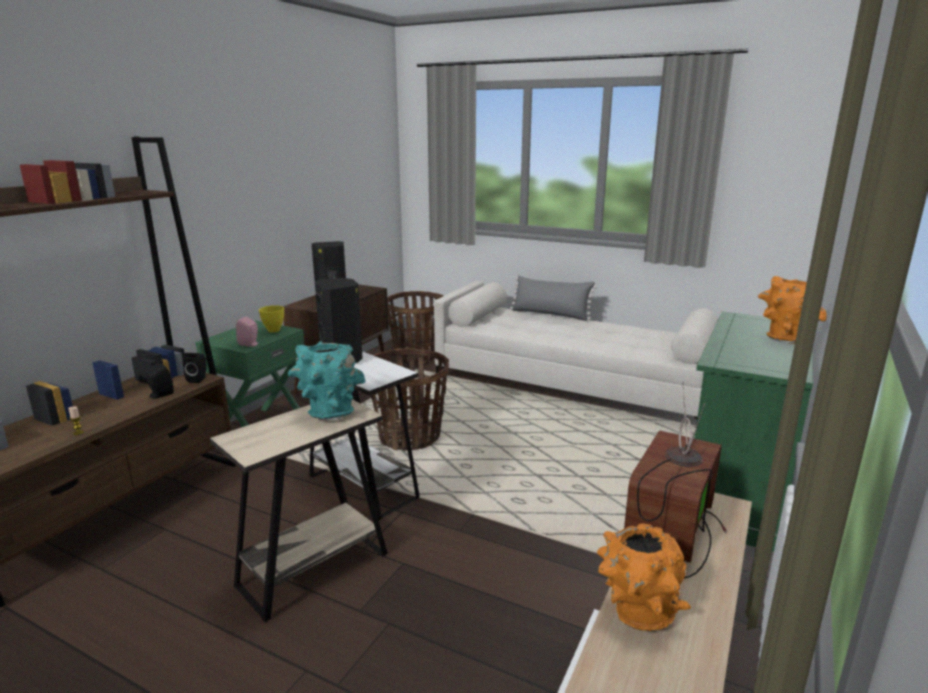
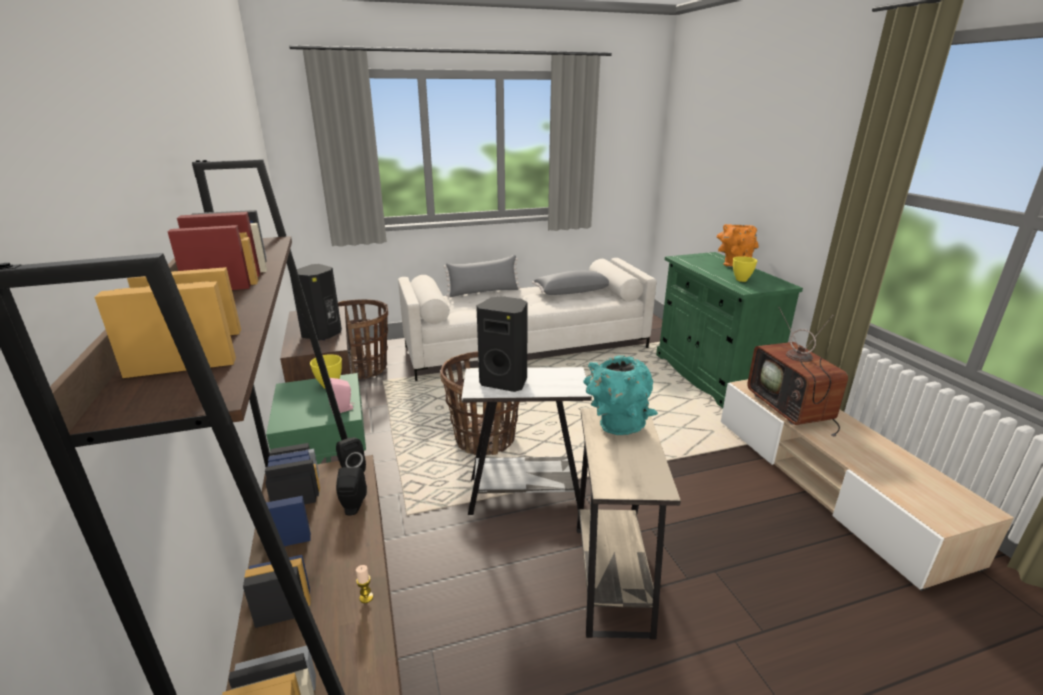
camera: 45 degrees left, 5 degrees up
(636, 615) = (862, 460): orange vase -> none
(637, 336) = (571, 291): none -> grey pillow
(744, 353) = (741, 280): none -> yellow bowl

